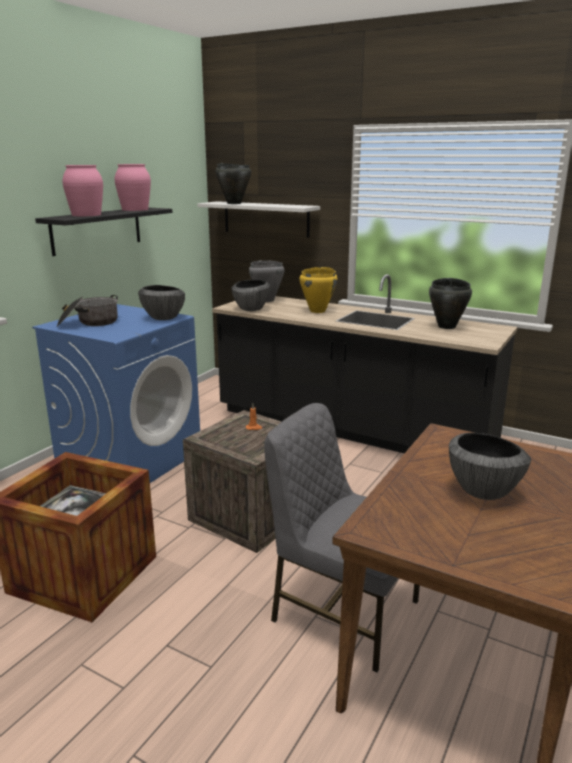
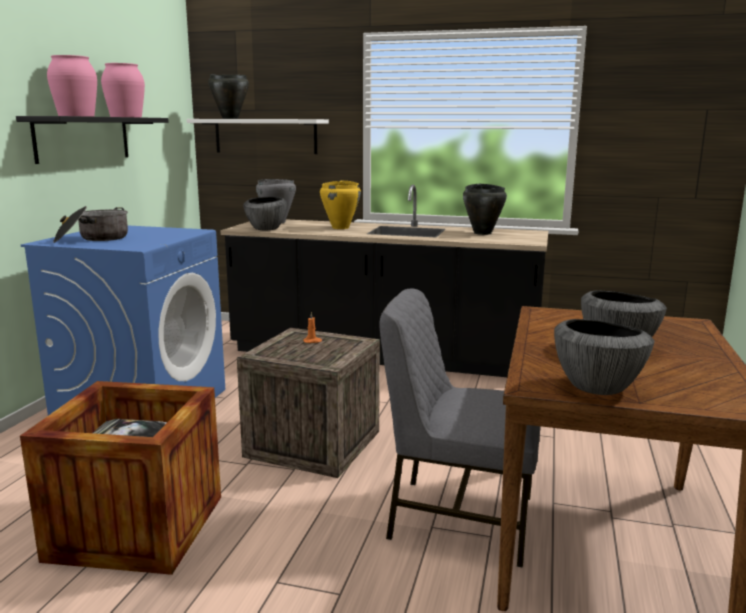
camera: 15 degrees left, 5 degrees down
(164, 318) = (182, 232): bowl -> bowl (597, 388)

